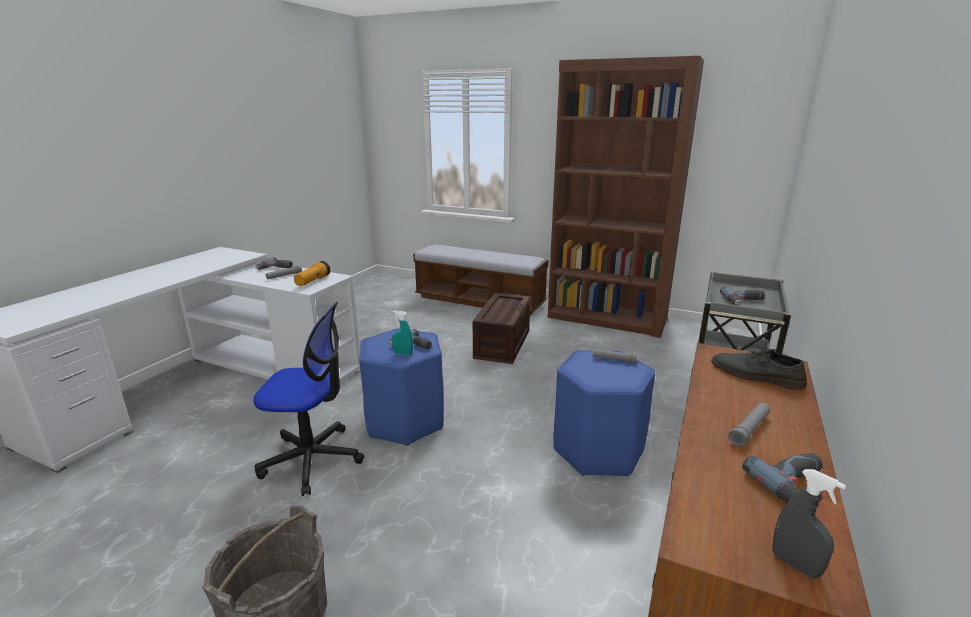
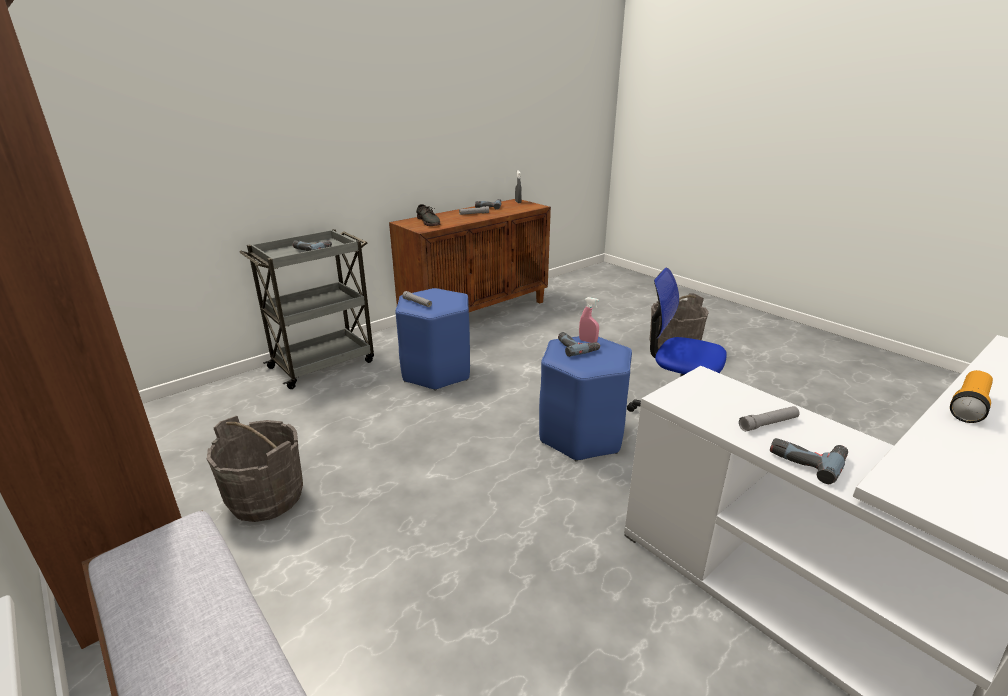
camera: 155 degrees left, 5 degrees up
(312, 281) = (706, 394): flashlight -> flashlight (968, 406)
(403, 354) = (588, 341): turquoise spray bottle -> pink spray bottle
(503, 344) = (374, 526): crate -> none
(575, 341) = (266, 498): none -> grey bucket

